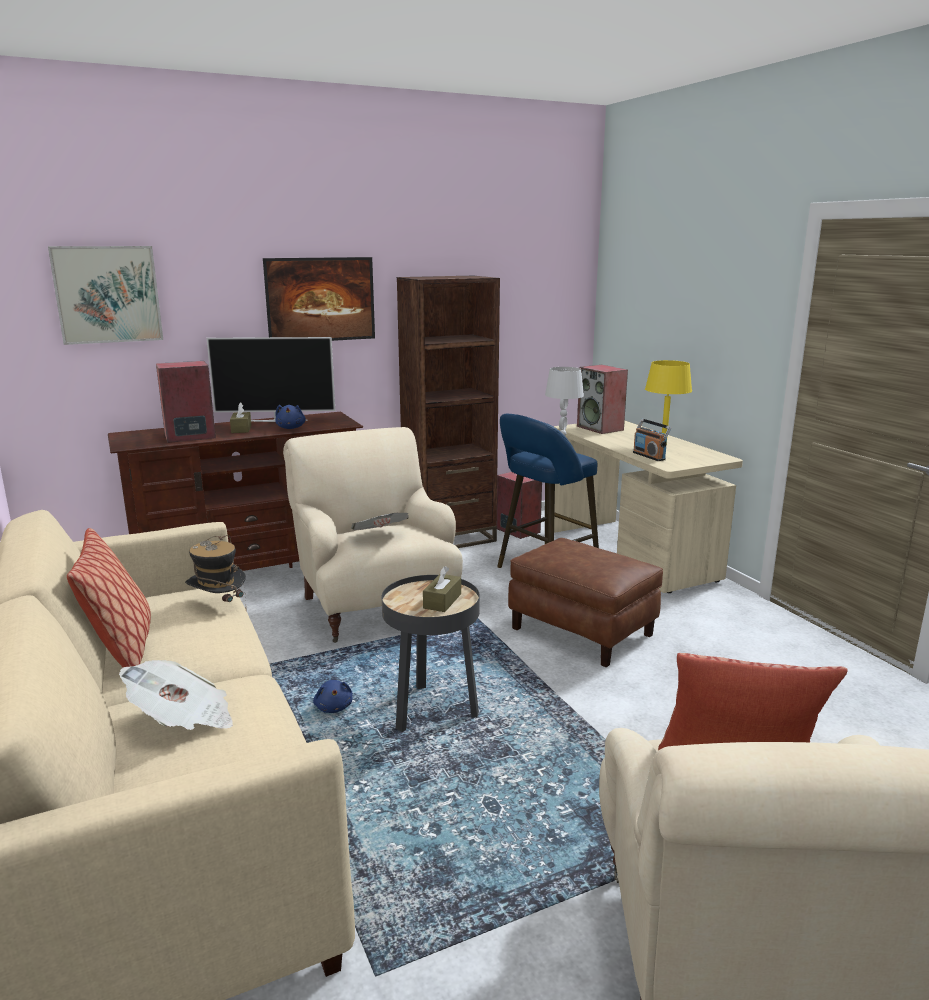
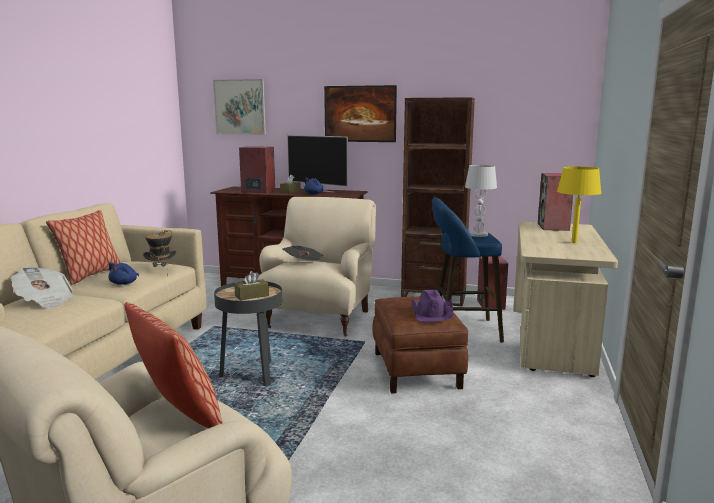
camera: 40 degrees right, 5 degrees down
(333, 707) = (213, 355): blue plush toy -> blue plush toy (125, 283)
(609, 558) = (432, 312): none -> purple hat
(649, 456) = (537, 246): radio -> none

